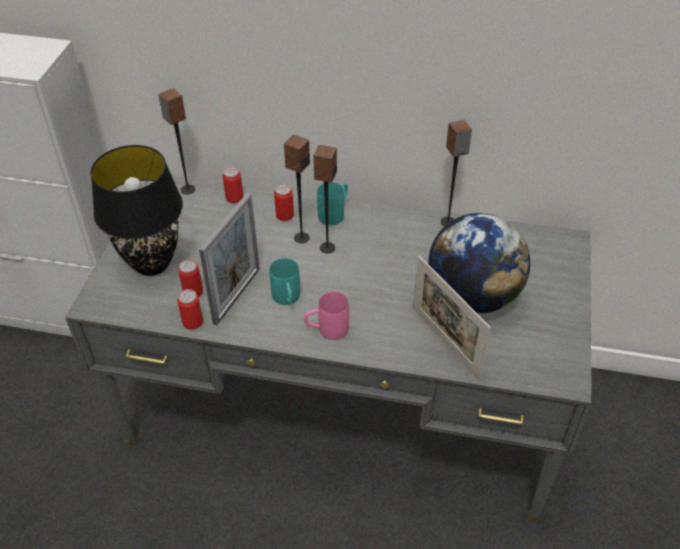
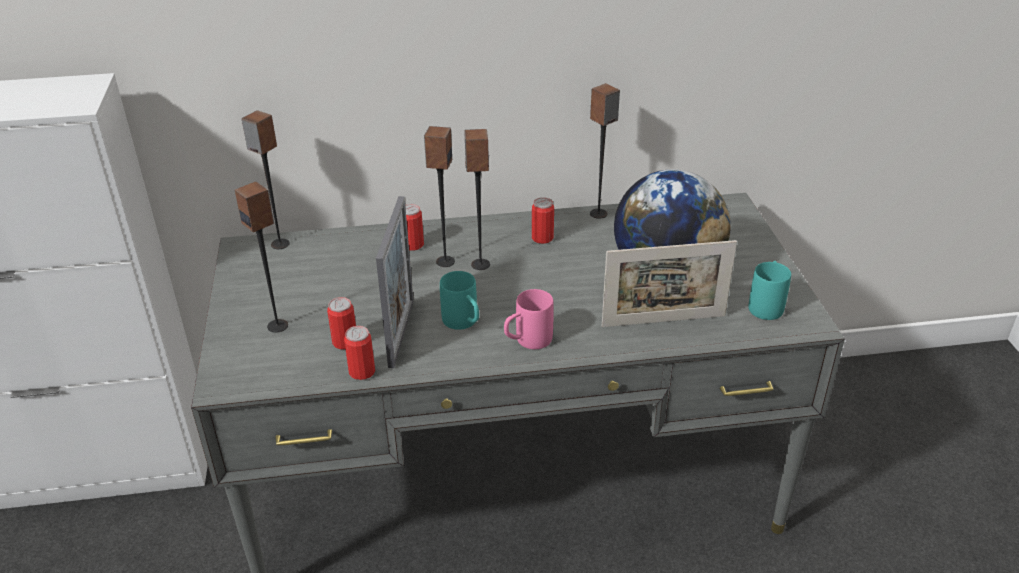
camera: 20 degrees left, 10 degrees down
(153, 264) = (278, 326): black table lamp -> speaker
(234, 198) = (342, 240): can -> can (542, 238)
(334, 213) = (469, 231): turquoise mug -> turquoise mug (766, 304)
(445, 342) = (663, 321): picture frame -> picture frame turned 45 degrees counterclockwise

